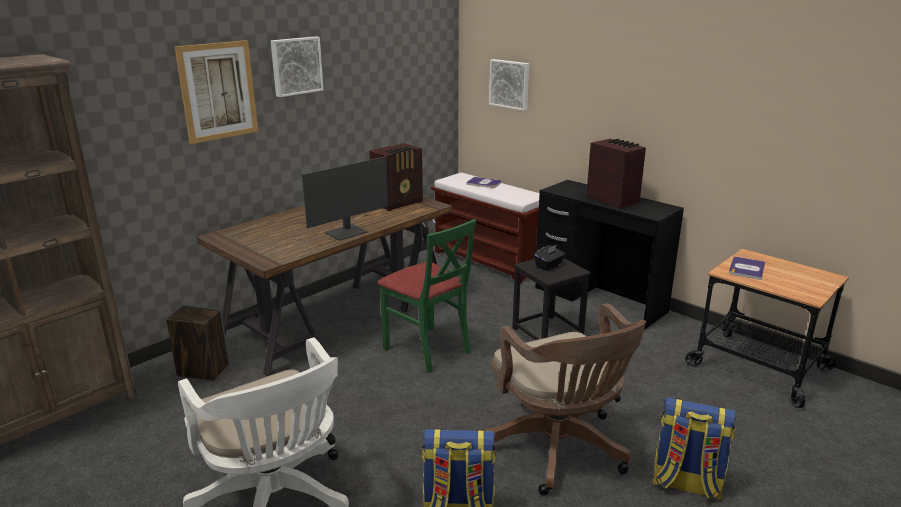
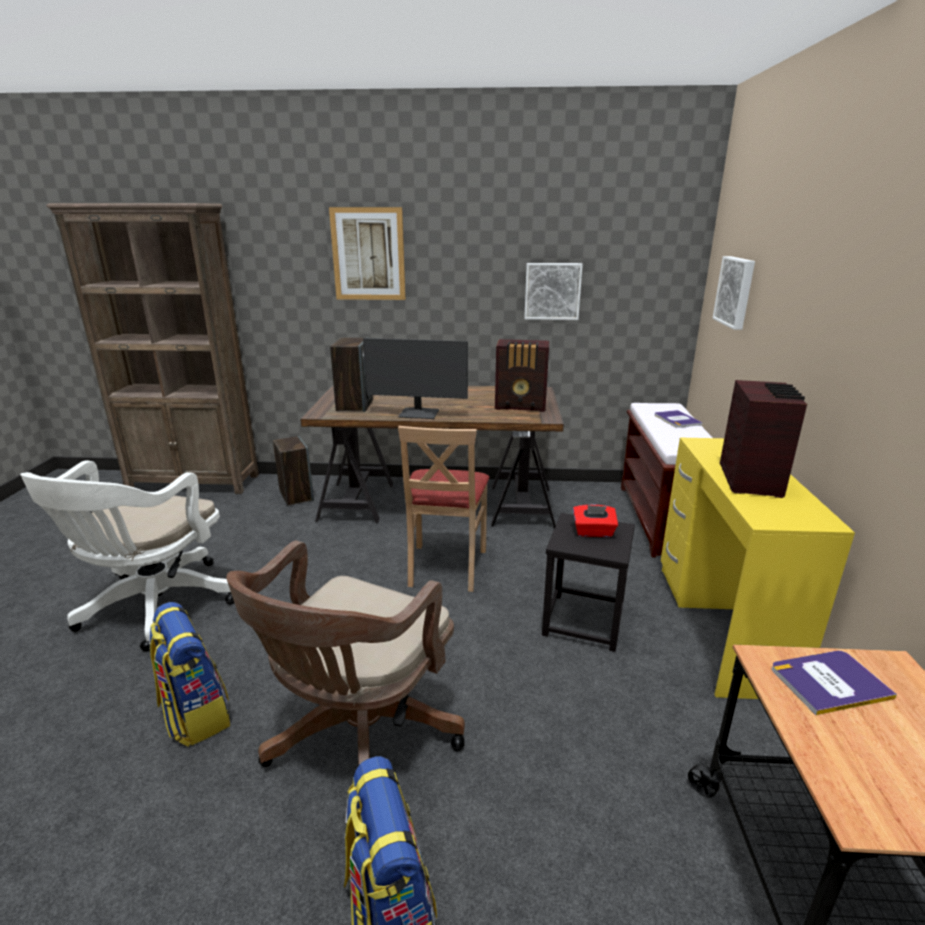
camera: 50 degrees right, 0 degrees up
(276, 245) = (354, 405): none -> speaker
(296, 66) = (457, 239): picture -> picture (552, 291)
(427, 349) = (446, 566): green chair -> beige chair
(549, 266) = (593, 532): black tissue box -> red tissue box
(599, 299) = (721, 625): black desk -> yellow desk

